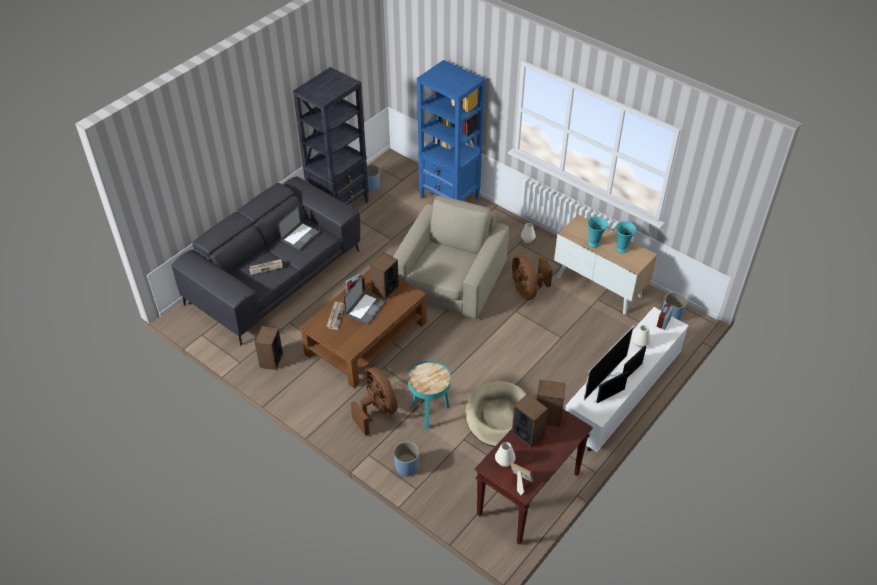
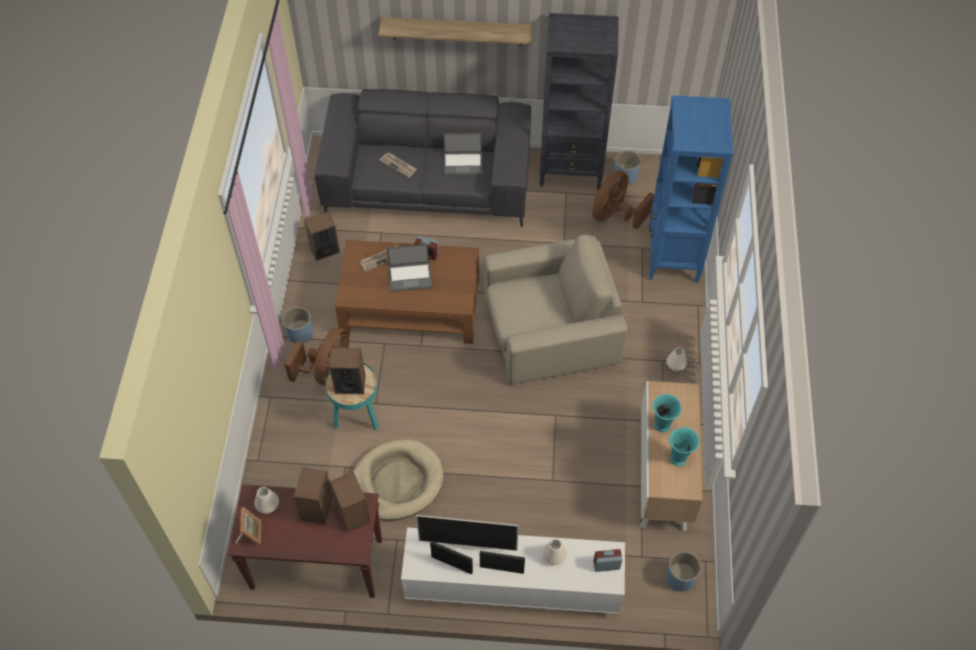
camera: 55 degrees right, 10 degrees up
(240, 146) = (457, 31): none -> shelf
(385, 289) = (449, 276): speaker -> speaker (350, 384)
(407, 466) = (278, 437): blue planter -> blue planter (300, 334)
(527, 290) = (595, 409): brown fan -> brown fan (615, 215)

